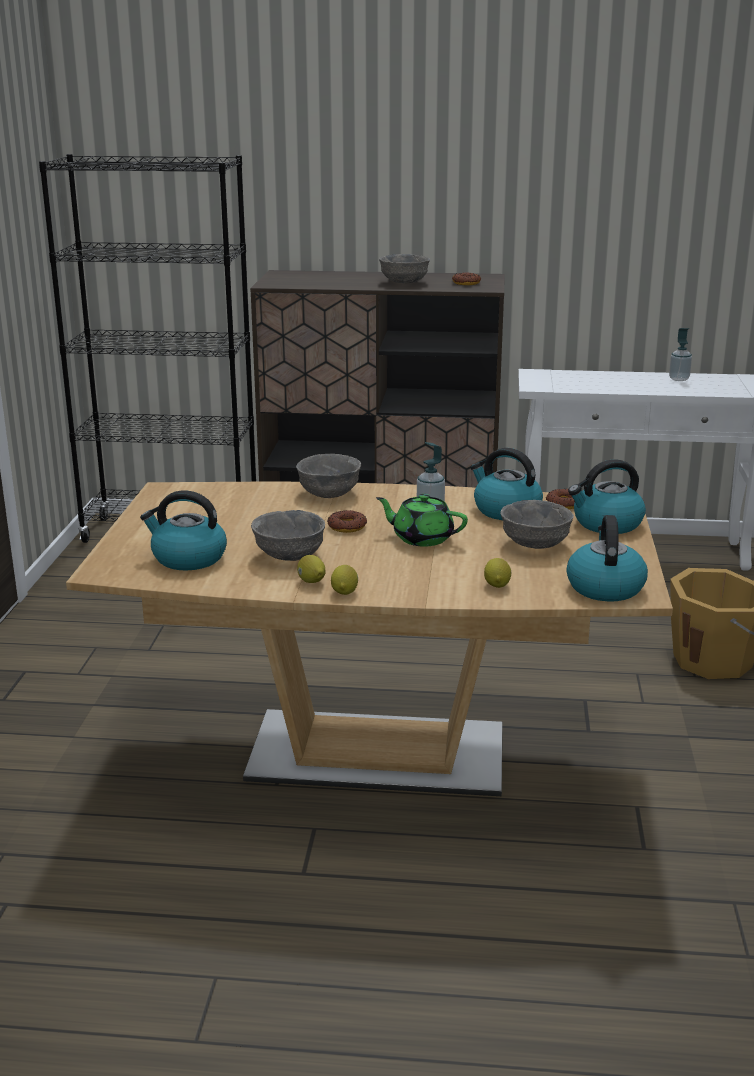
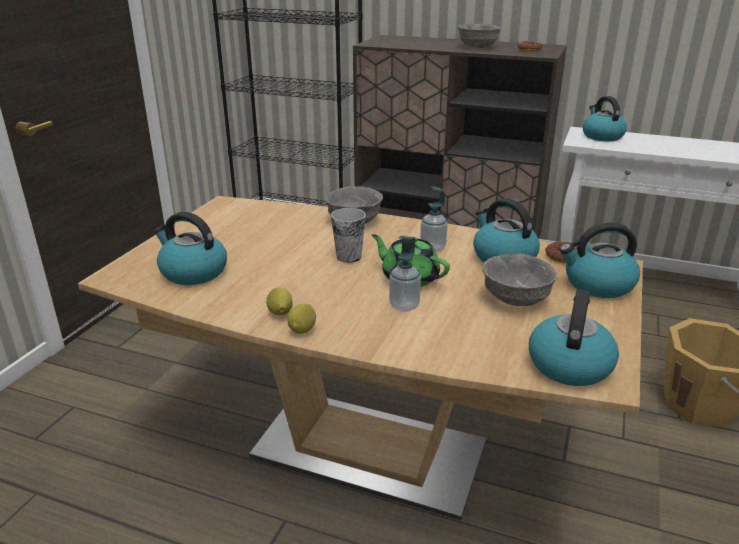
camera: 15 degrees right, 5 degrees up
(289, 555) = (279, 280): grey bowl -> none
(346, 526) = (349, 257): donut -> cup
(497, 584) = (455, 343): lemon -> none
(558, 378) = (601, 136): none -> kettle
(679, 379) = (711, 145): soap dispenser -> soap dispenser (404, 306)

